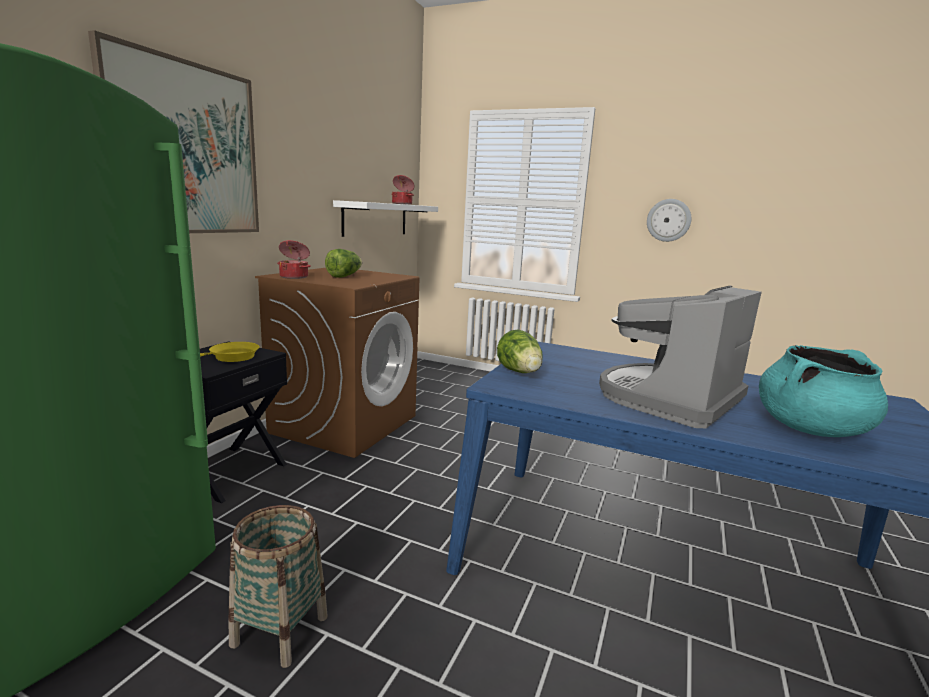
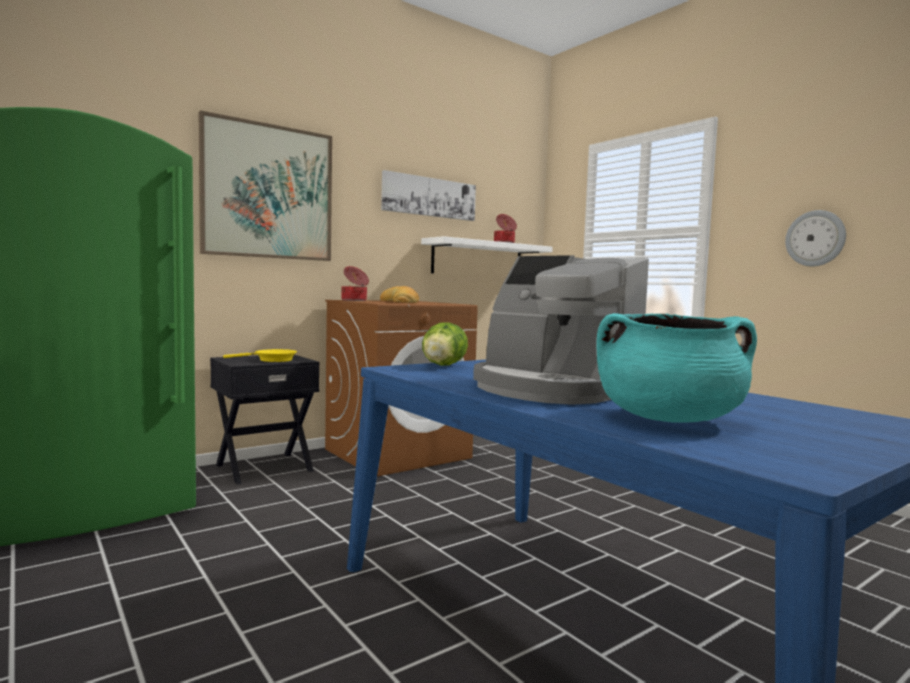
camera: 30 degrees right, 10 degrees down
(280, 630) = (178, 564): basket -> none
(337, 155) = (429, 197): none -> picture
(344, 276) = (400, 302): lettuce -> bread
(669, 399) = (551, 389): coffee machine -> coffee machine turned 120 degrees counterclockwise

